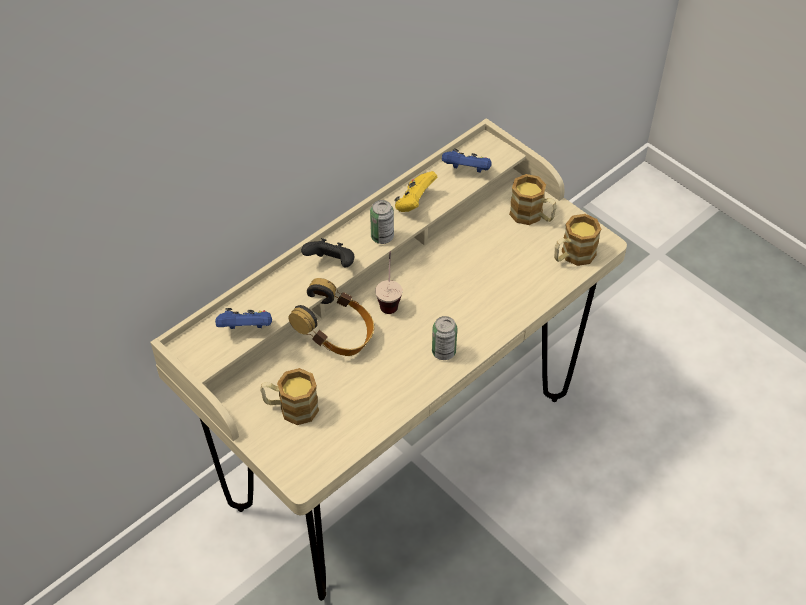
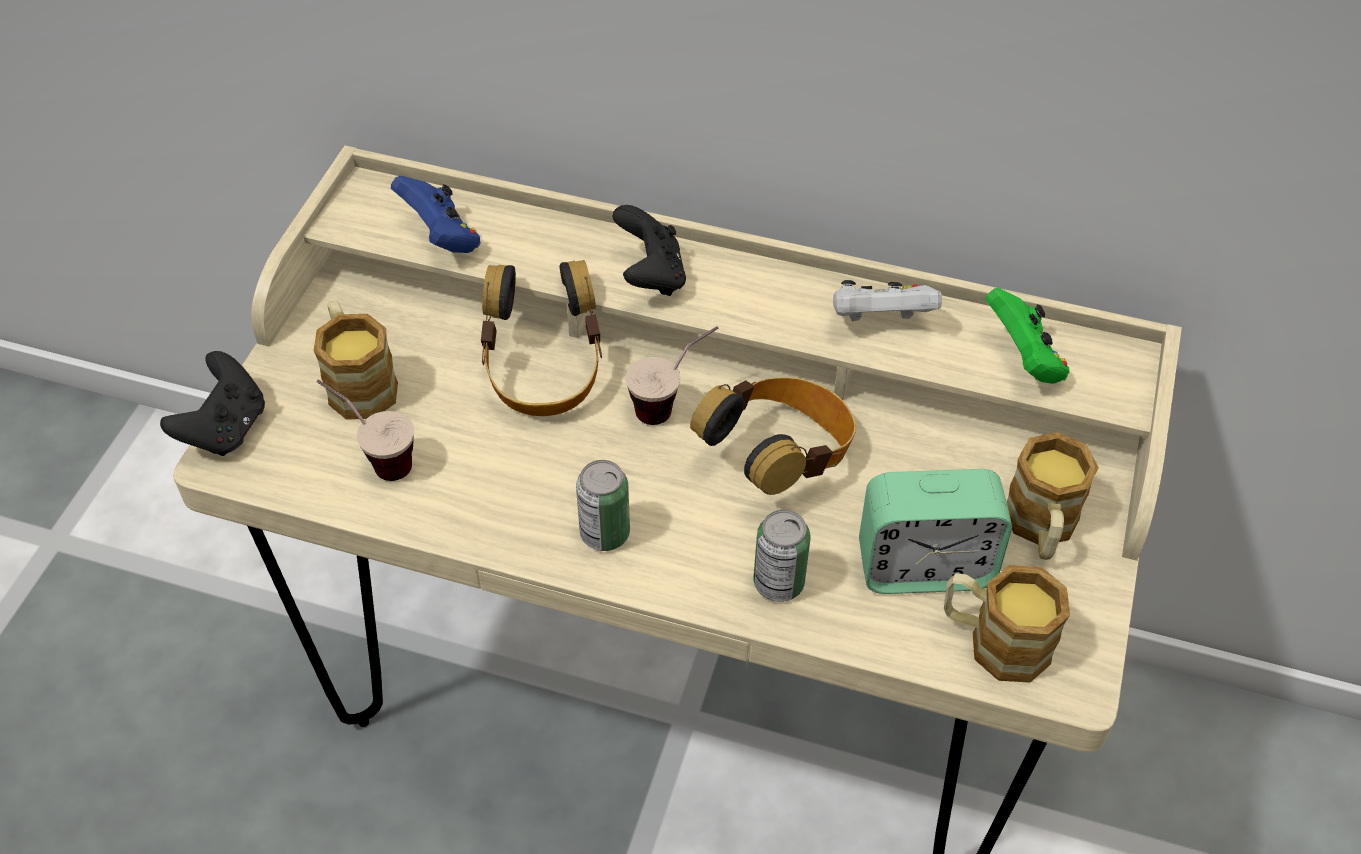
camera: 60 degrees right, 0 degrees up
(282, 472) = (226, 428): none -> black game controller
(343, 418) = (374, 458): none -> cup
(382, 237) = (762, 313): can -> can (778, 583)
(414, 203) = (880, 321): yellow game controller -> white game controller
(443, 277) = (779, 457): none -> headphones
(467, 171) = (1024, 359): blue game controller -> green game controller
(527, 259) = (924, 566): none -> alarm clock

